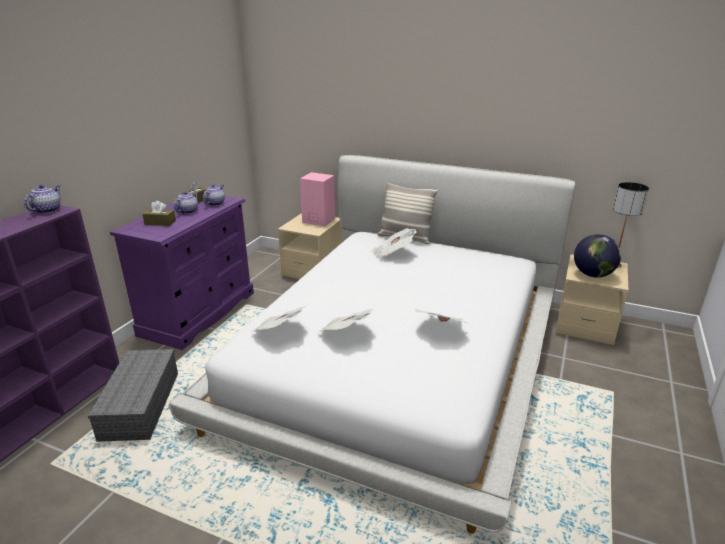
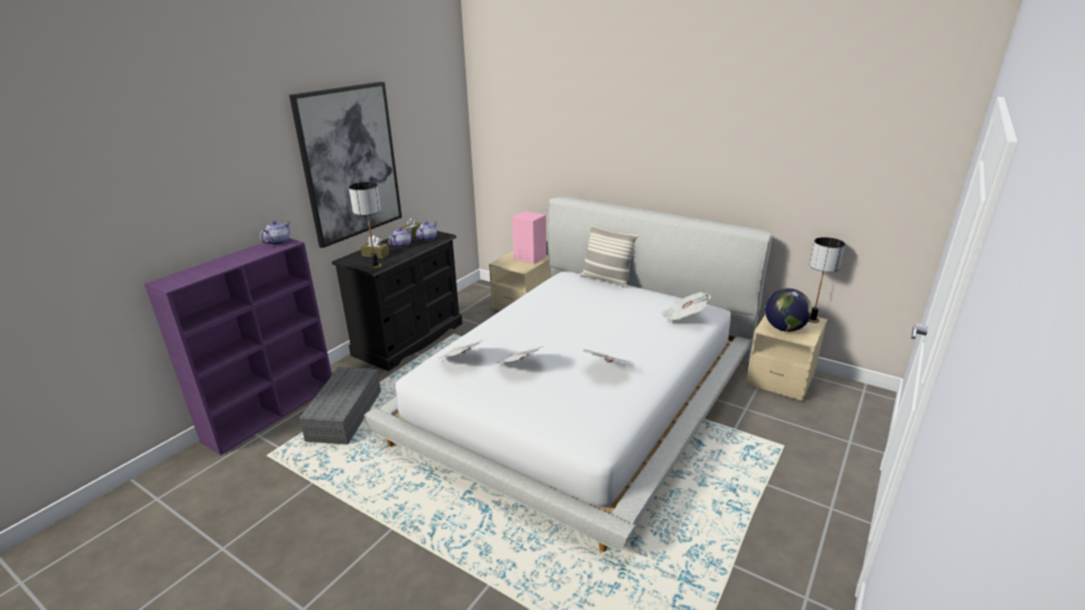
camera: 10 degrees right, 0 degrees up
(125, 120) = (350, 163): none -> picture
(162, 234) = (375, 266): none -> table lamp
(199, 313) = (409, 339): purple dresser -> black dresser
(392, 253) = (588, 294): newspaper -> newspaper (683, 317)

